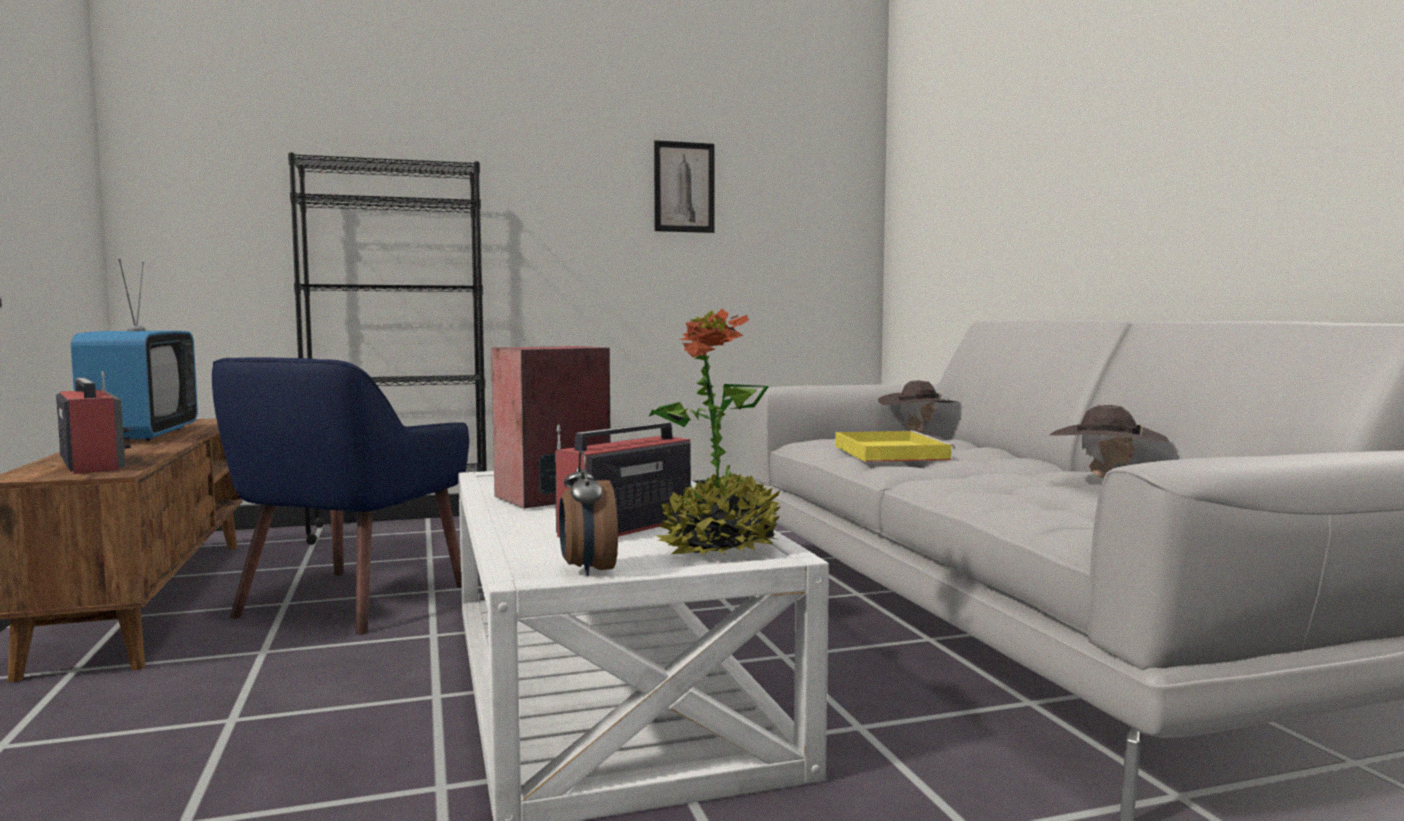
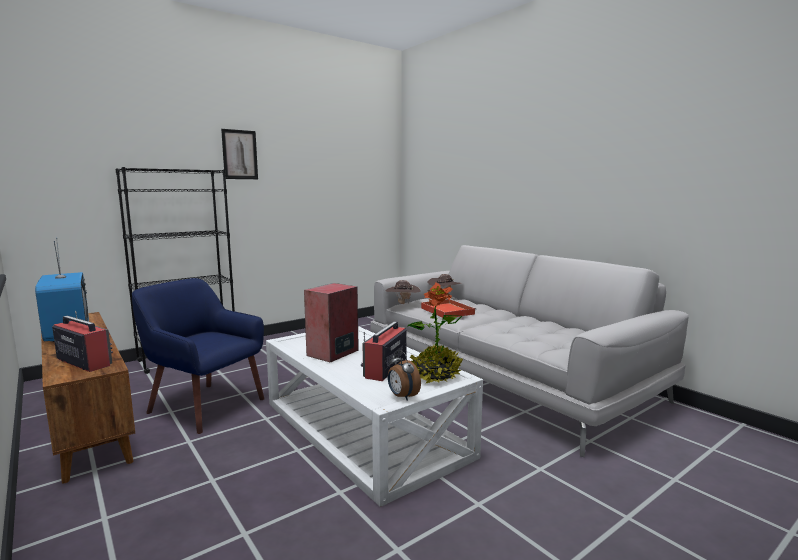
camera: 20 degrees left, 5 degrees up
(349, 601) = (204, 406): blue armchair -> blue armchair turned 120 degrees clockwise
(684, 187) = (314, 175): picture -> picture (240, 154)
(889, 452) = (446, 311): yellow tray -> red tray
(1105, 480) = (540, 323): brown hat -> brown hat (402, 304)

